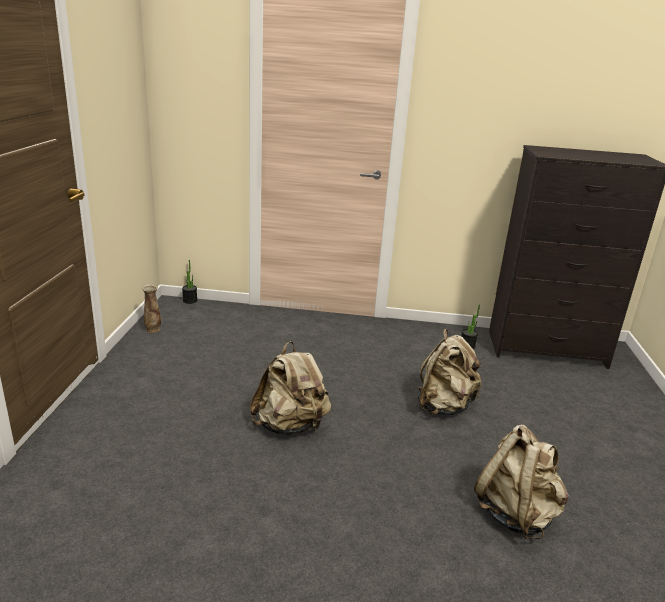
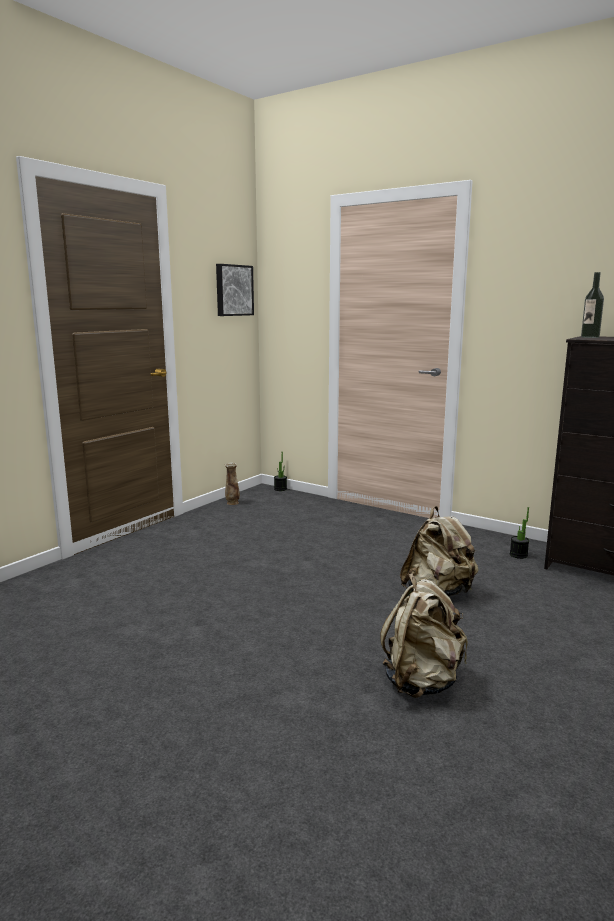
camera: 30 degrees right, 10 degrees down
(127, 72) = (233, 290): none -> picture
(290, 426) = (276, 578): beige backpack -> none
(543, 150) = (590, 337): none -> bottle

